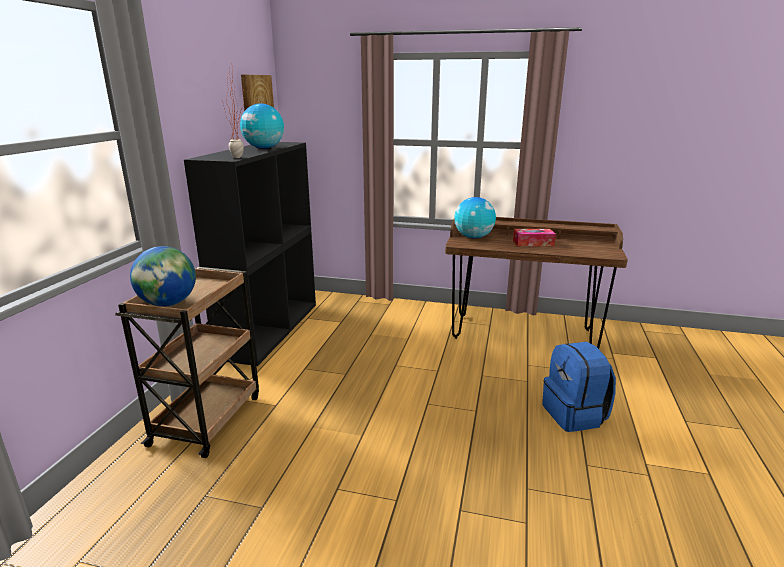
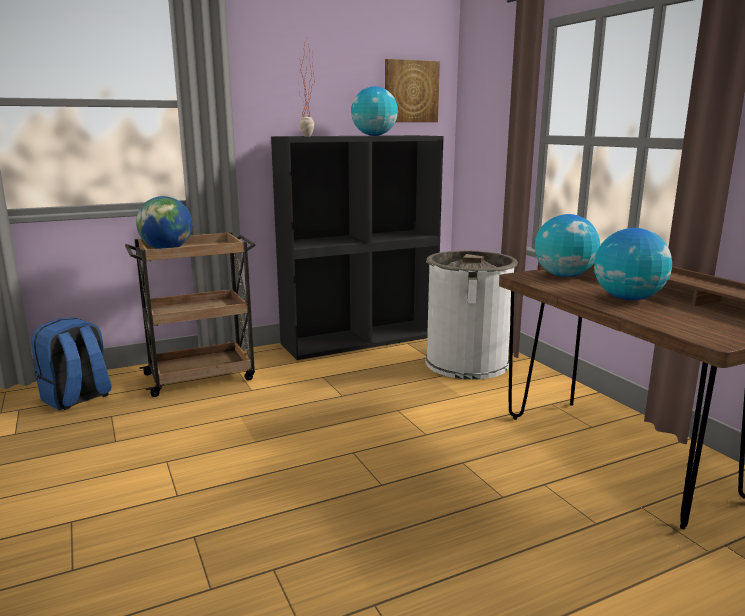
camera: 50 degrees right, 5 degrees down
(369, 316) = (466, 363): none -> white trash can
(533, 243) = (627, 298): tissue box -> globe
(575, 415) = (480, 560): blue backpack -> blue backpack (77, 398)

